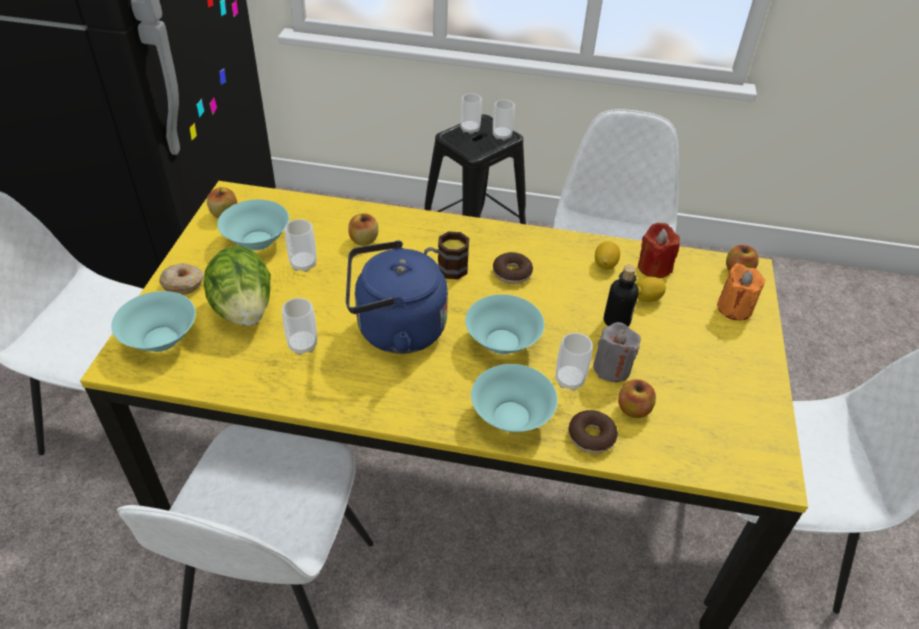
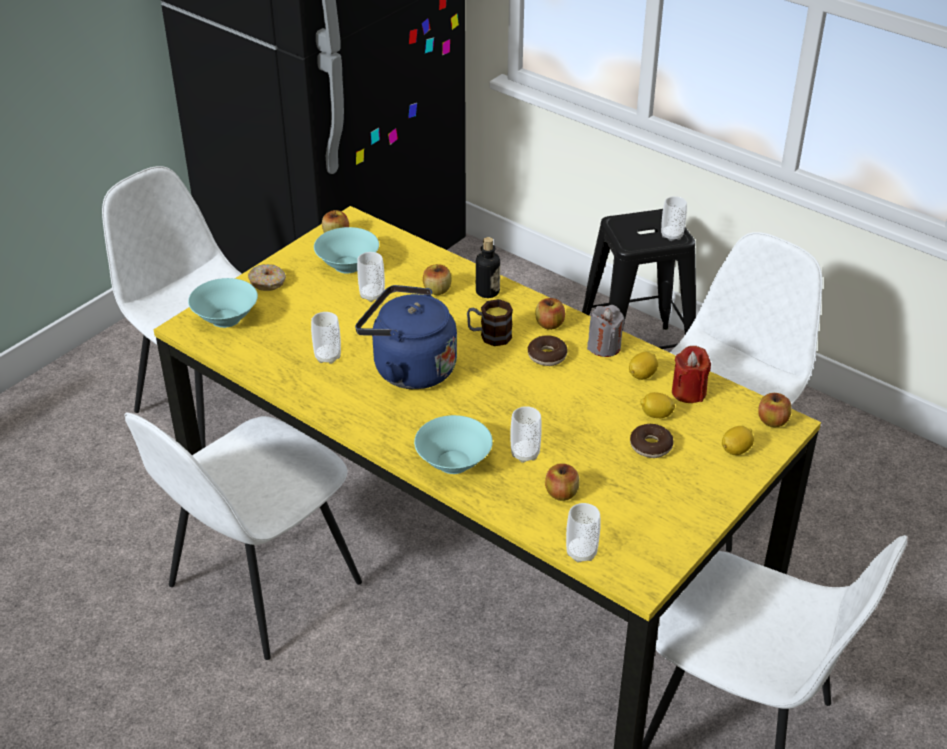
camera: 30 degrees right, 5 degrees down
(244, 310) = (301, 316): lettuce -> none
(470, 129) = (642, 221): cup -> cup (581, 552)
(490, 242) = (549, 324): none -> apple
(503, 342) = (493, 407): turquoise bowl -> none
(591, 436) = (507, 499): donut -> donut (650, 446)
(612, 368) = (571, 457): grey candle -> grey candle (604, 347)
(616, 321) = (609, 424): bottle -> bottle (487, 292)
(734, 308) = (736, 450): orange candle -> lemon

